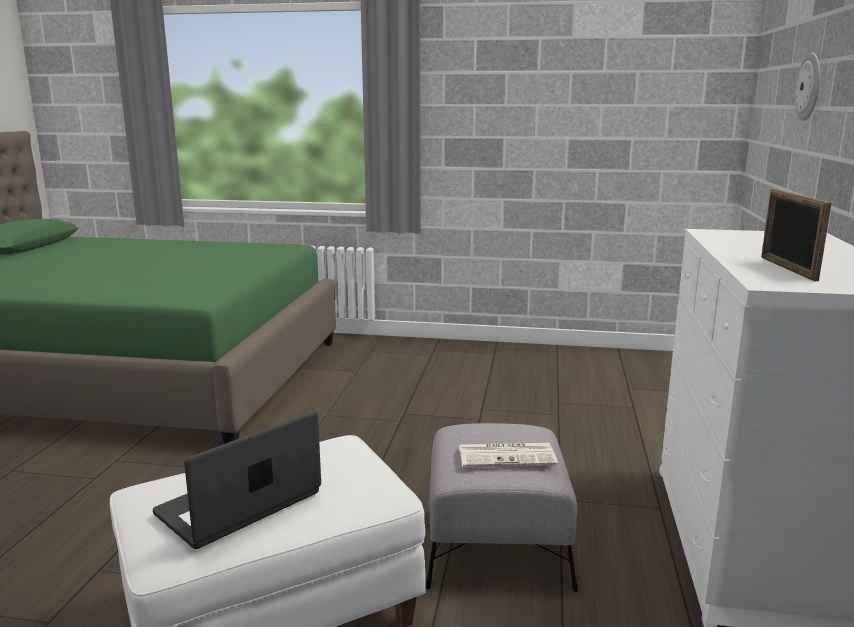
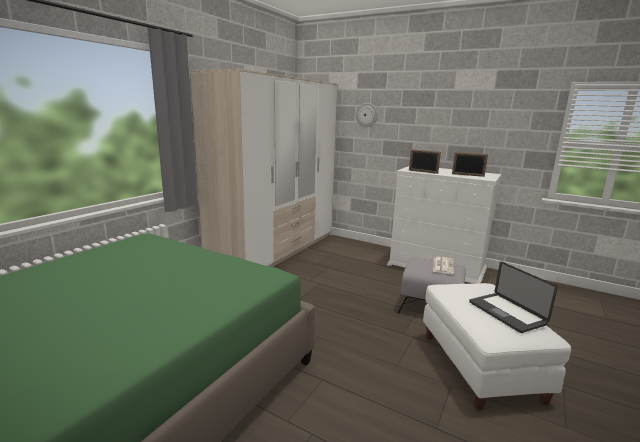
camera: 70 degrees left, 0 degrees up
(571, 363) = (276, 250): none -> wardrobe
(721, 241) = (423, 172): none -> picture frame

